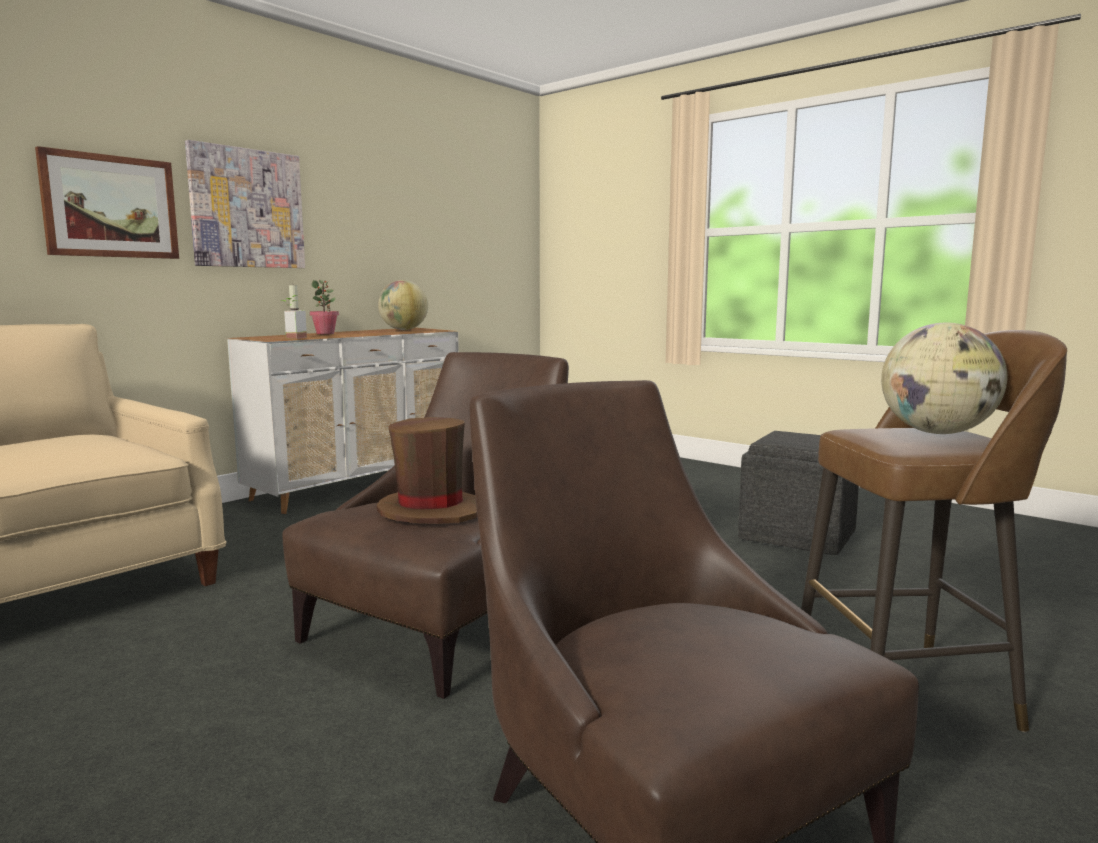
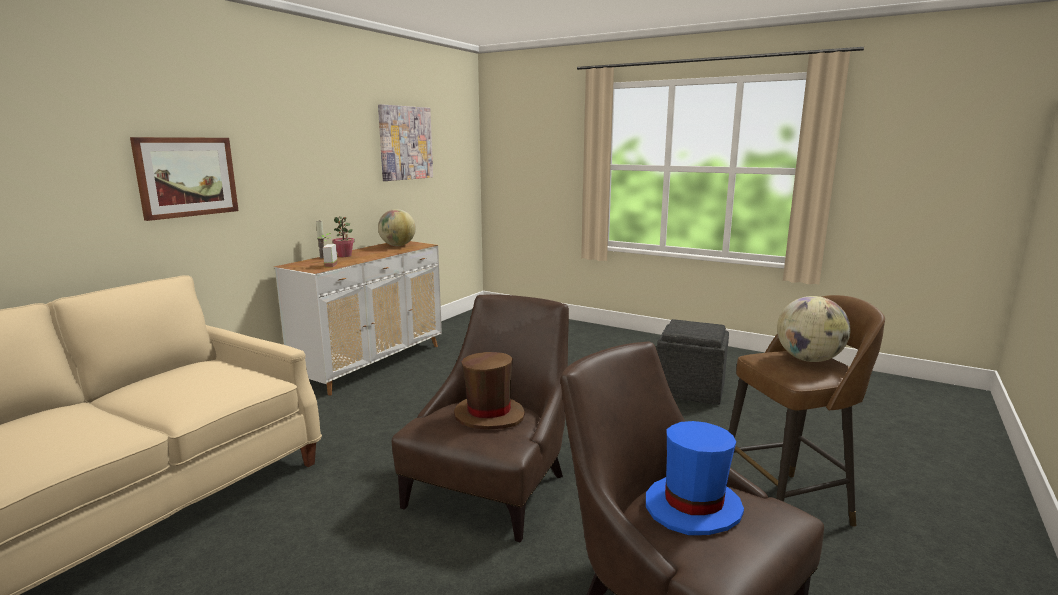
camera: 10 degrees left, 5 degrees up
(247, 208) = (283, 165): picture -> picture (405, 143)
(678, 631) = (693, 507): none -> blue hat

